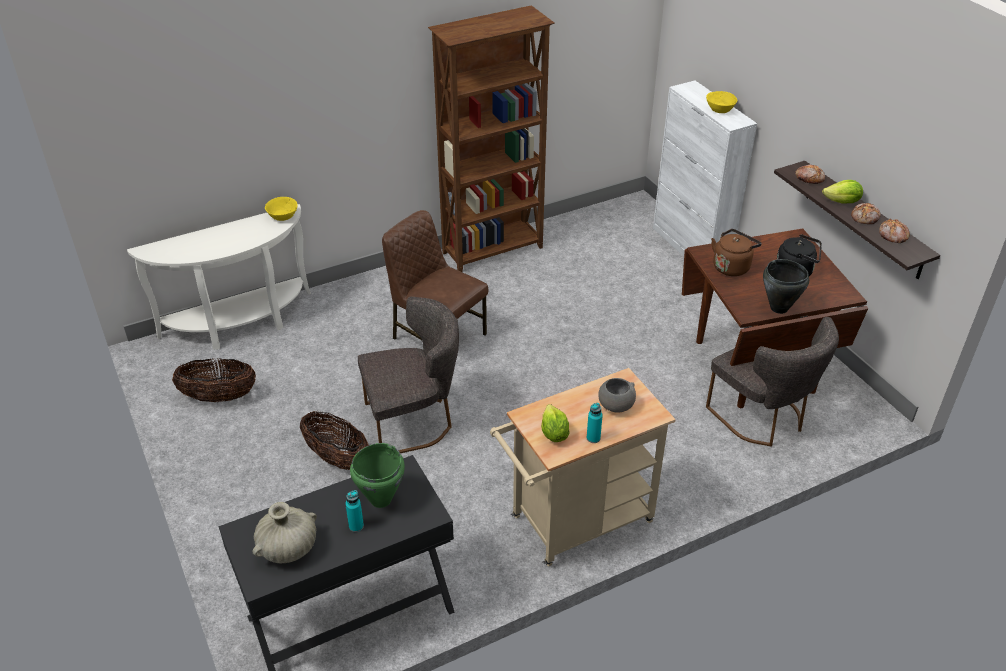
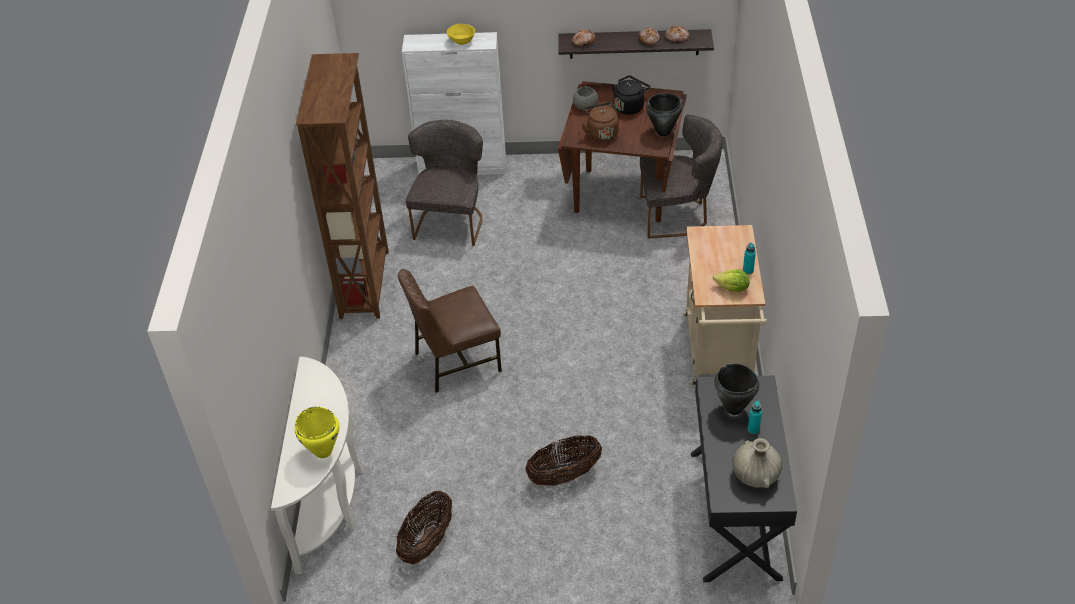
camera: 60 degrees left, 5 degrees up
(197, 252) = (323, 452): none -> yellow cooking pot
(282, 217) = (312, 374): yellow bowl -> none
(380, 499) = (733, 408): green cooking pot -> black cooking pot
(414, 421) = (552, 411): grey chair -> grey chair (451, 220)
(615, 406) = (722, 247): grey bowl -> grey bowl (585, 106)
(842, 202) = (623, 40): lettuce -> none

